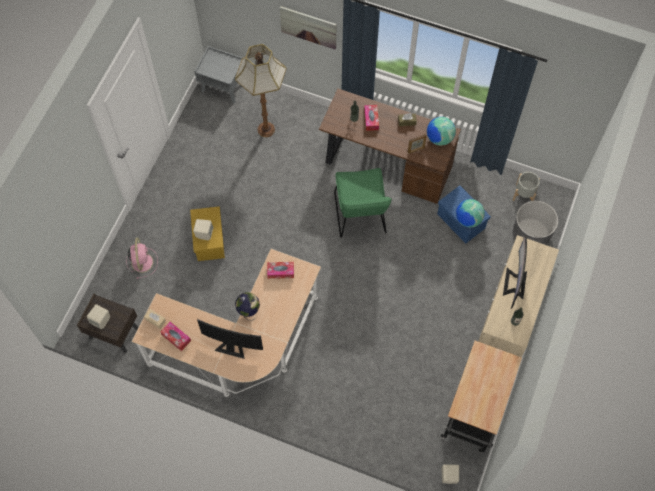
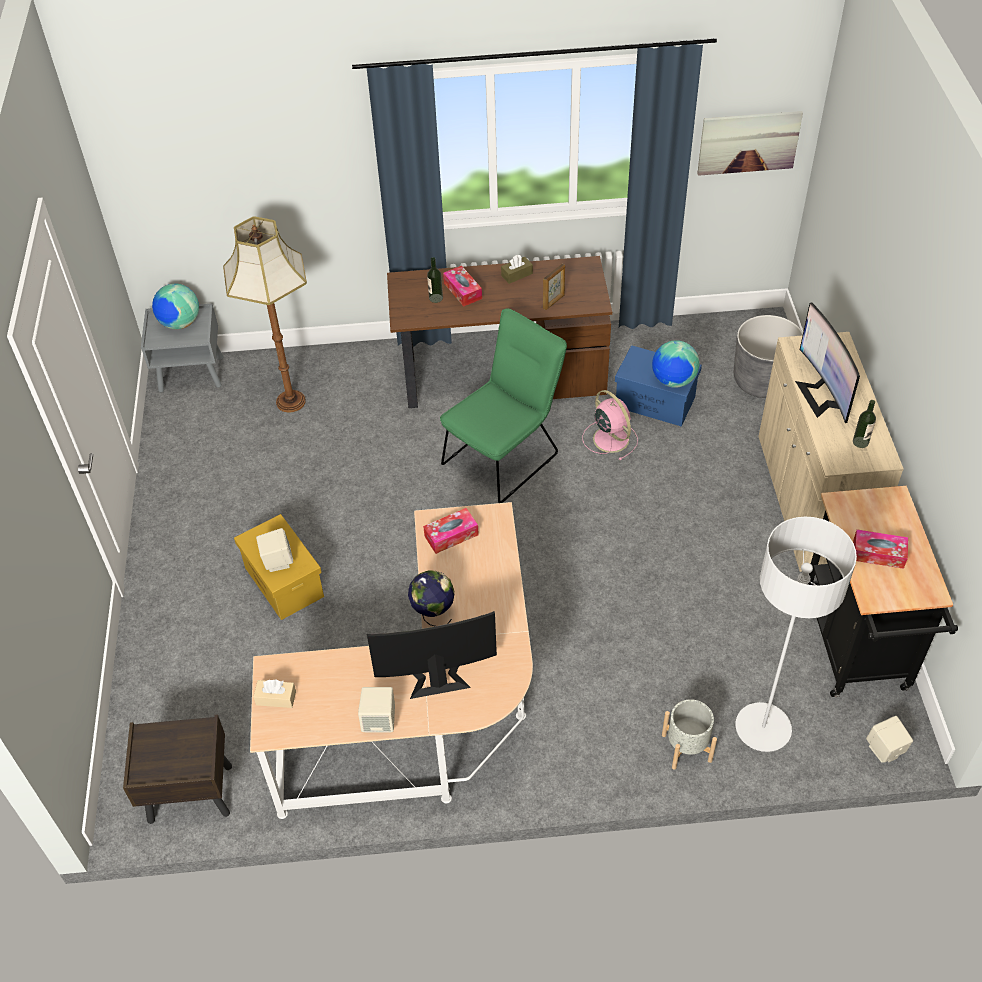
camera: 25 degrees left, 15 degrees down
(101, 320) = (166, 761): beige speaker -> beige speaker (379, 721)
(142, 261) = (184, 661): pink fan -> pink fan (610, 438)
(176, 337) = (329, 709): tissue box -> tissue box (878, 554)
(308, 27) = (312, 178): picture -> picture (748, 142)
(360, 217) = (505, 455): green chair -> green chair turned 105 degrees counterclockwise
(396, 435) = (763, 728): none -> grey floor lamp
(439, 138) = (577, 276): globe -> globe (180, 323)
(524, 194) = (718, 337): grey planter -> grey planter (687, 747)

